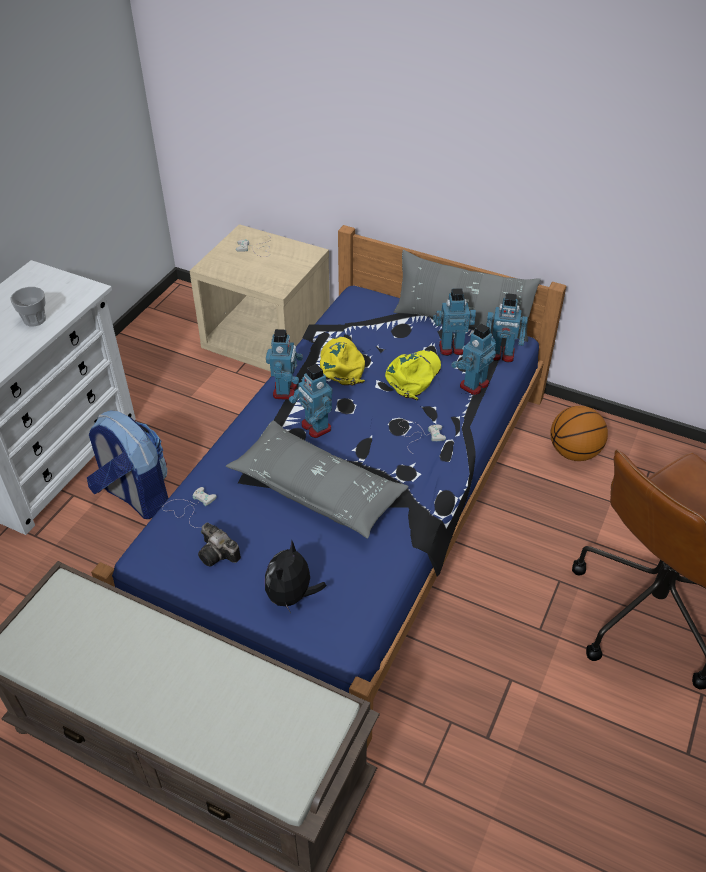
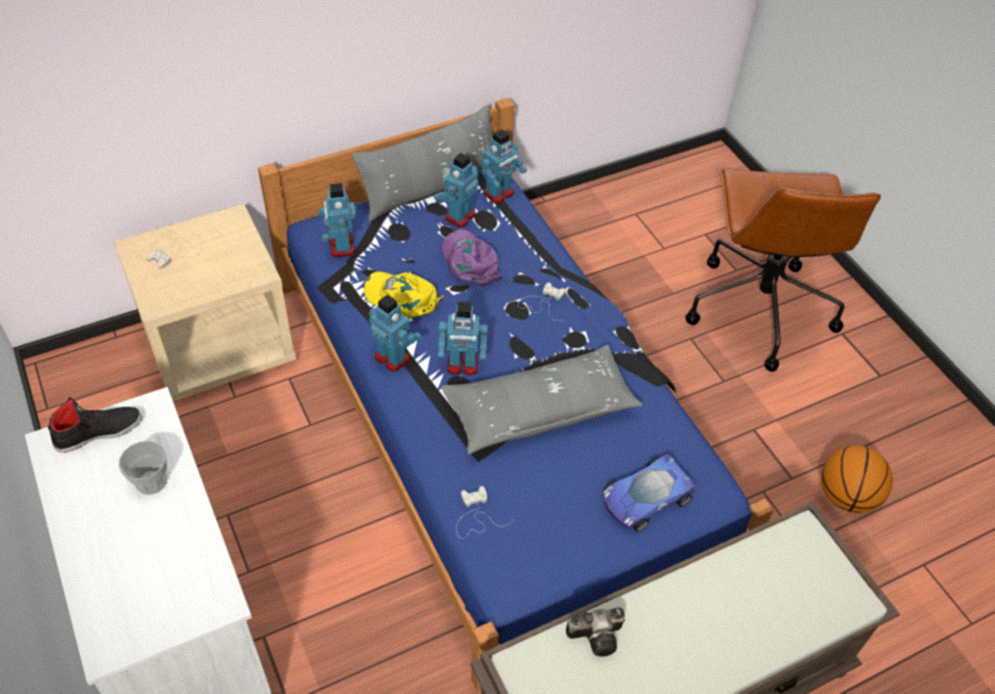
camera: 55 degrees left, 5 degrees up
(54, 281) = (98, 431): none -> black shoe
(135, 496) = (321, 579): backpack -> none
(219, 554) = (554, 524): camera -> camera (598, 635)
(292, 596) = (645, 498): plush toy -> toy car
(414, 376) = (470, 261): yellow cap -> purple cap
(473, 385) = (516, 233): toy robot -> toy robot (341, 247)
(573, 452) = (577, 239): basketball -> basketball (846, 496)

